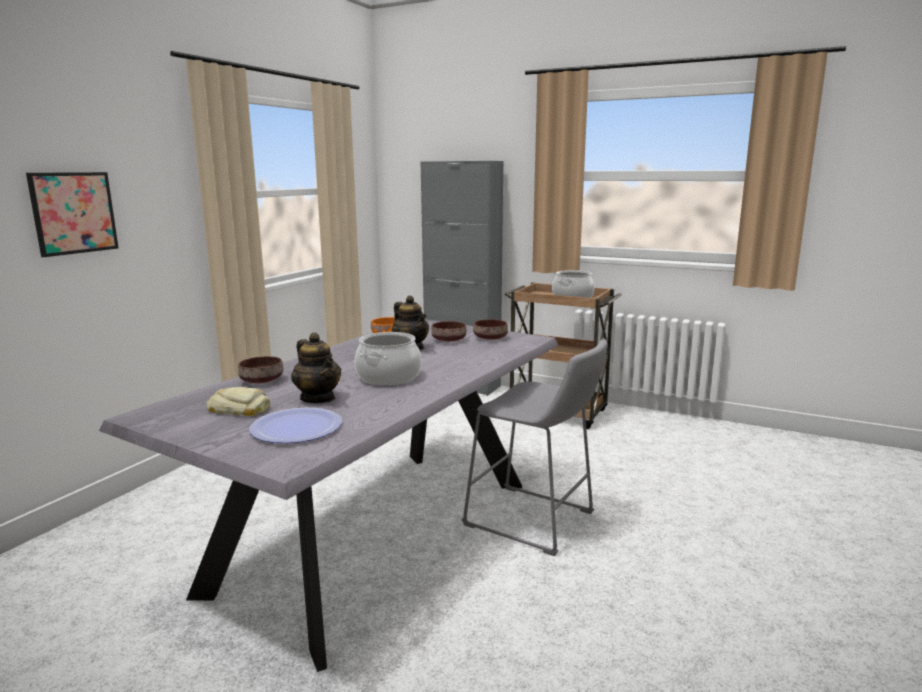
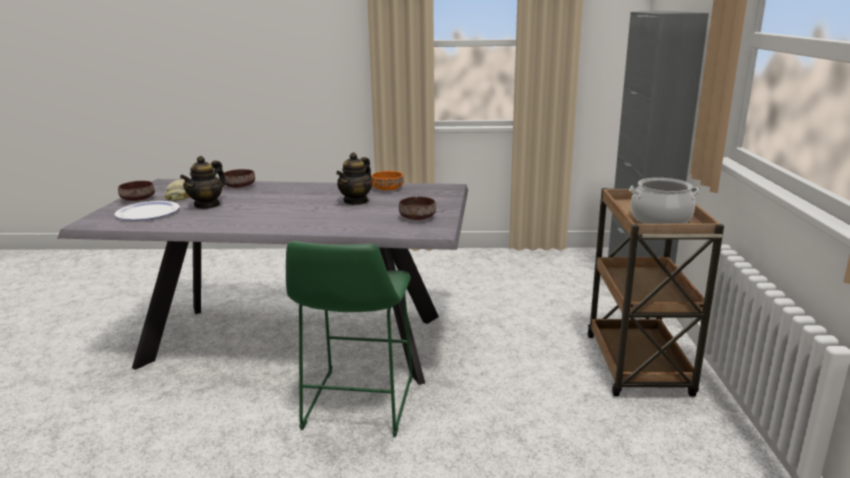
camera: 65 degrees right, 5 degrees up
(74, 213) = (279, 52): picture -> none
(389, 377) = (265, 211): cooking pot -> none
(449, 340) = (394, 207): brown bowl -> brown bowl (138, 199)
(535, 521) = (357, 406): grey stool -> green stool

